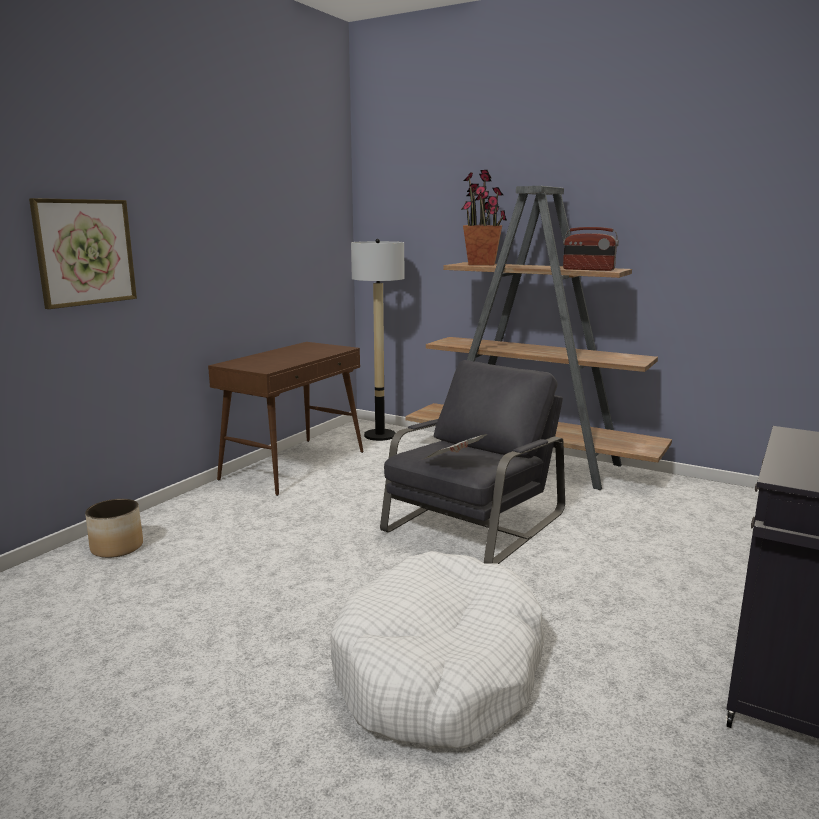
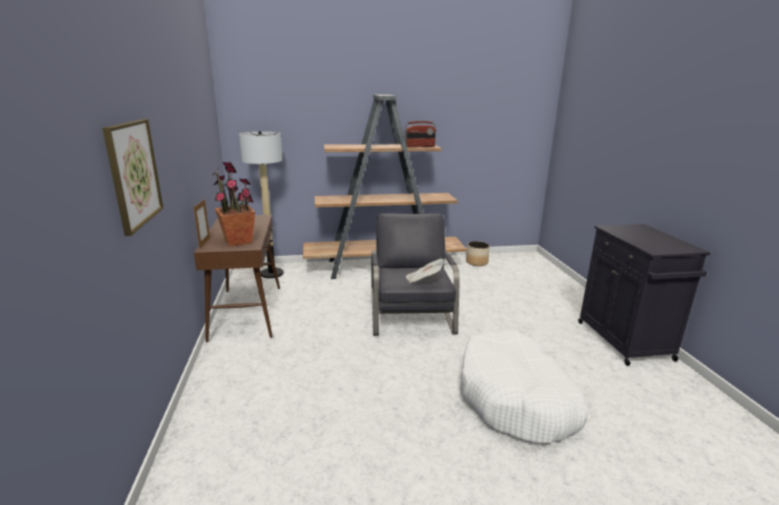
camera: 40 degrees left, 5 degrees up
(117, 548) = (214, 424): planter -> planter (477, 262)
(236, 359) = (204, 242): none -> picture frame
(482, 264) = (345, 146): potted plant -> potted plant (238, 241)

